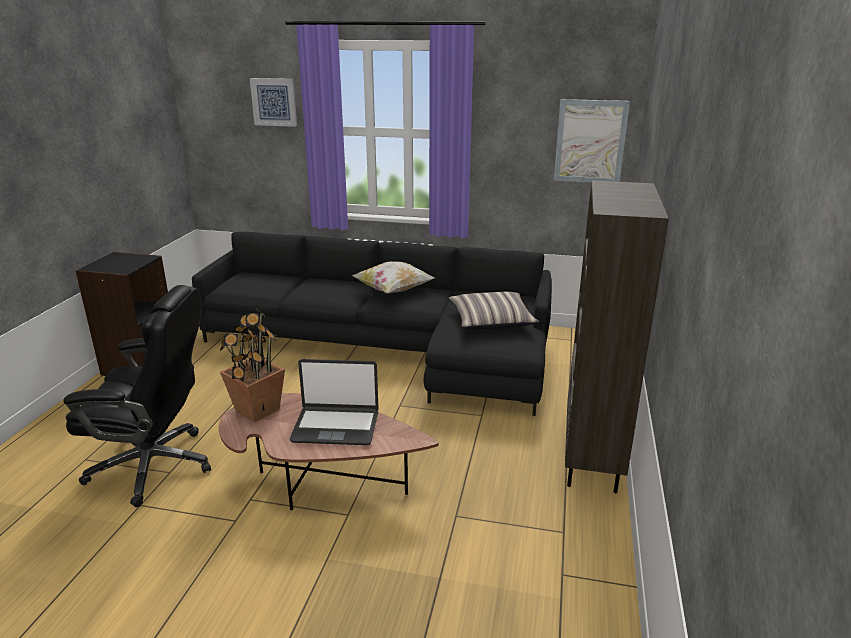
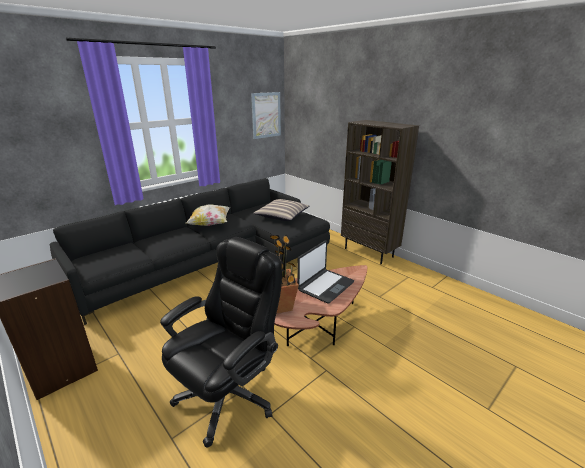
camera: 55 degrees left, 0 degrees up
(274, 102) = (55, 109): picture -> none

